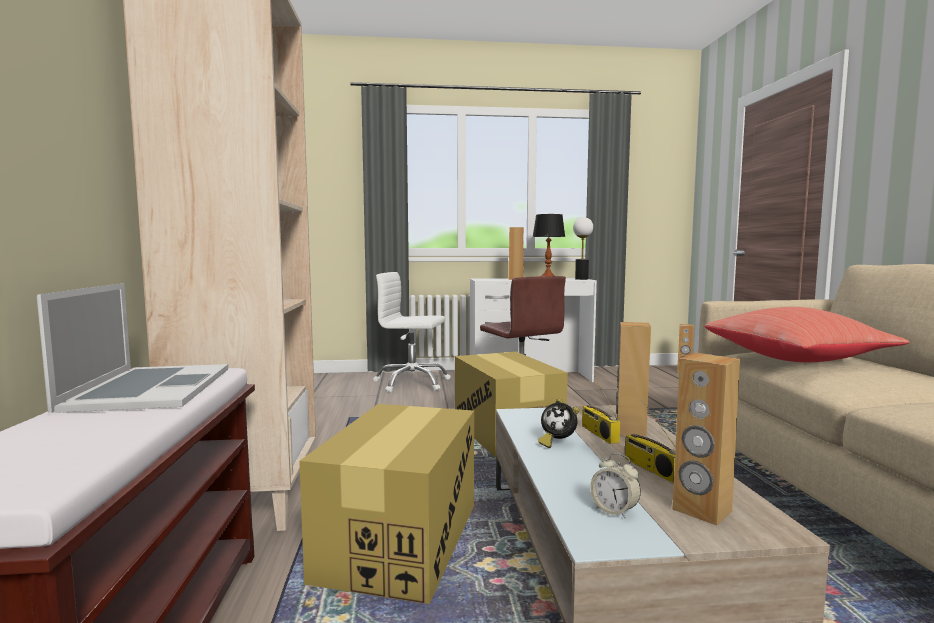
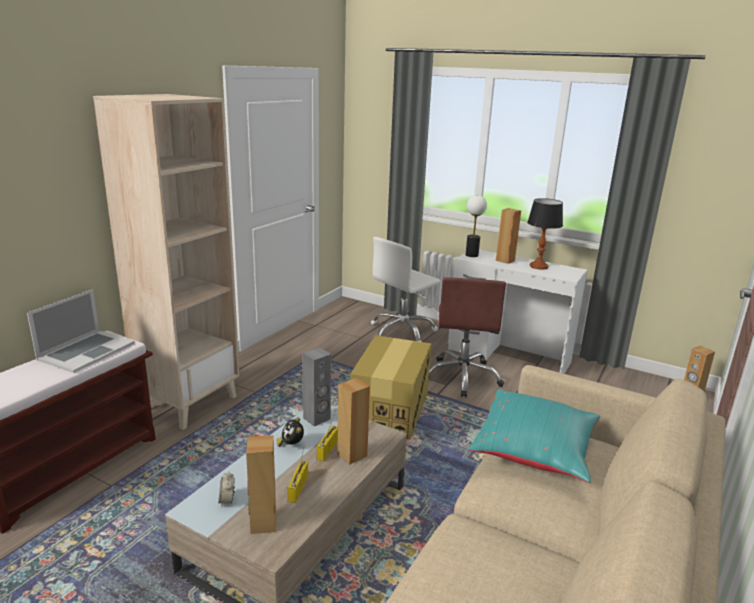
camera: 35 degrees right, 15 degrees up
(400, 541) = (219, 462): cardboard box -> none
(411, 383) = (402, 331): white office chair -> white office chair turned 90 degrees counterclockwise
(531, 418) = (317, 419): none -> grey speaker
(581, 279) = (570, 275): table lamp -> table lamp (471, 255)
(796, 359) = (534, 452): red pillow -> turquoise pillow

